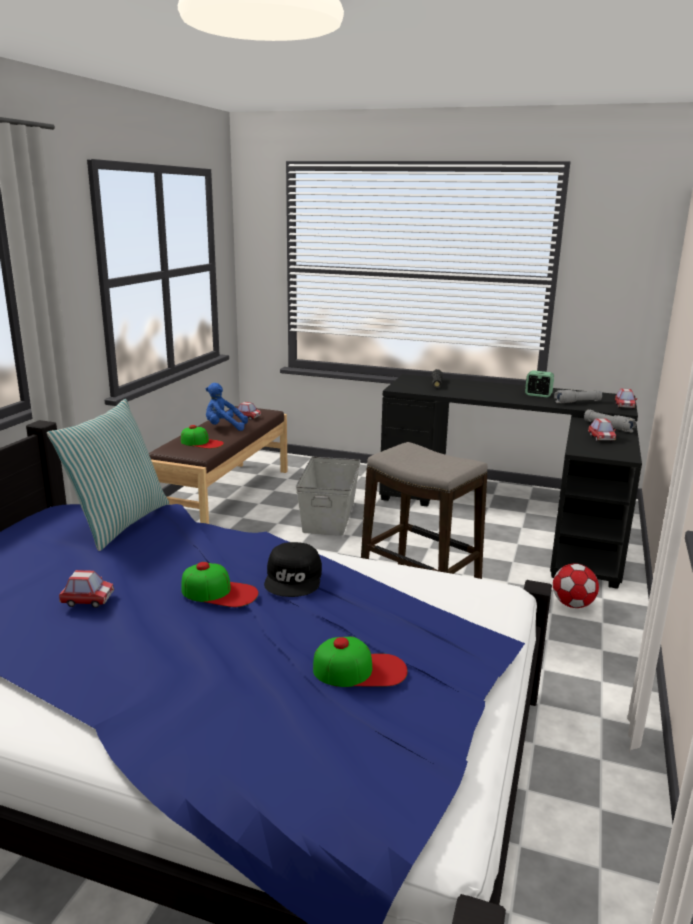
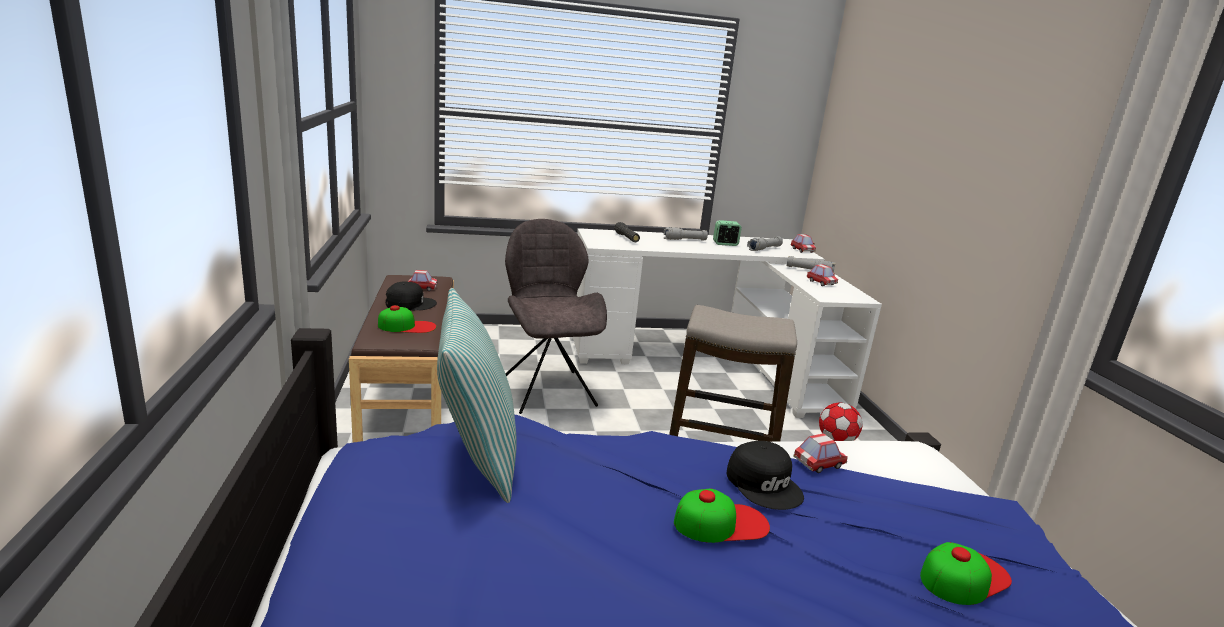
camera: 30 degrees left, 0 degrees up
(87, 600) = (593, 581): toy car -> toy car (818, 464)
(224, 427) = (410, 303): blue plush toy -> black cap
(330, 516) = (547, 390): grey storage box -> grey chair
(497, 389) = (684, 240): none -> grey flashlight
(519, 515) = (712, 360): black desk -> white desk

